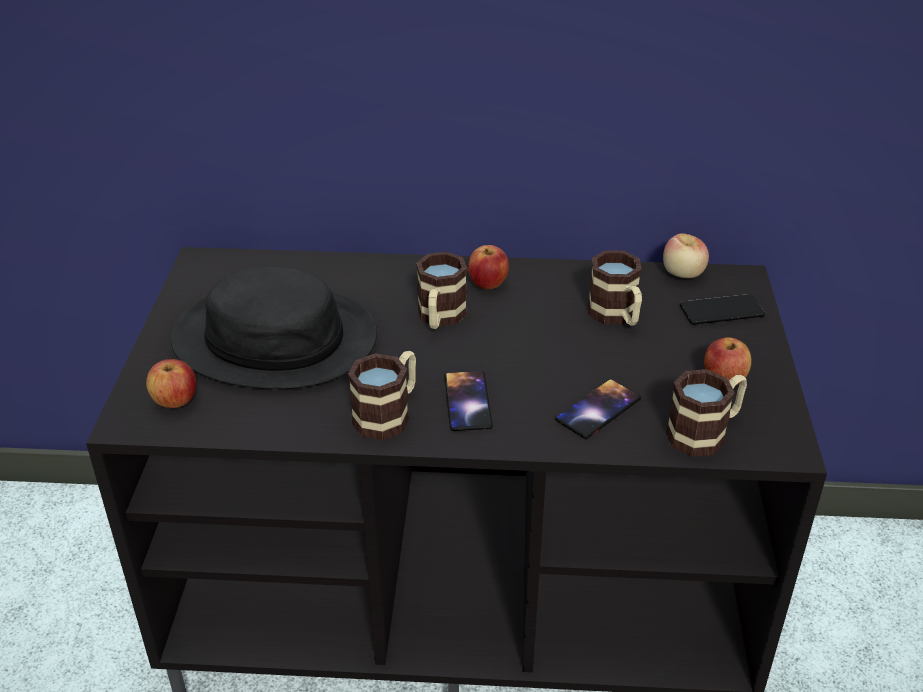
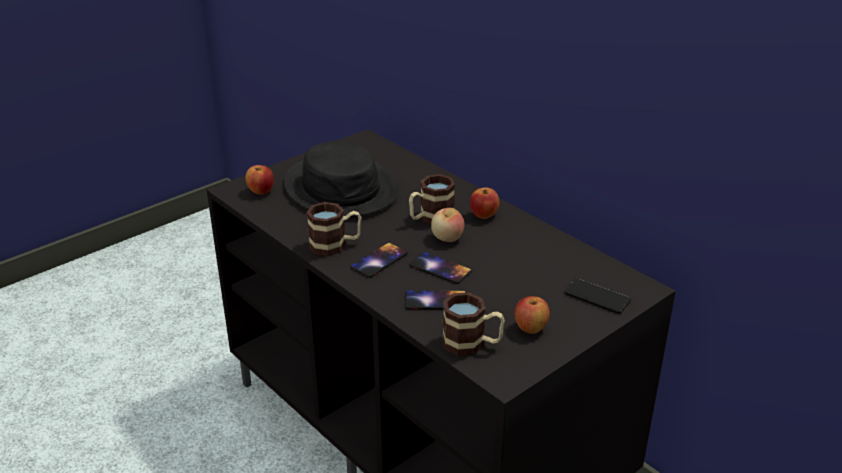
camera: 45 degrees right, 5 degrees down
(543, 370) = (440, 268): none -> phone
(617, 316) = (527, 266): mug -> none
(683, 274) = (609, 267): apple -> apple (447, 238)

